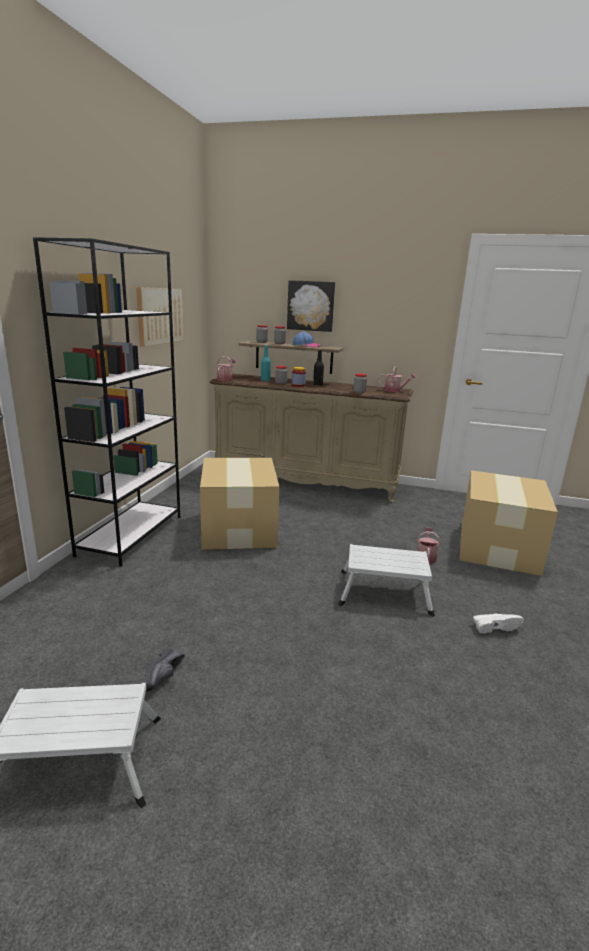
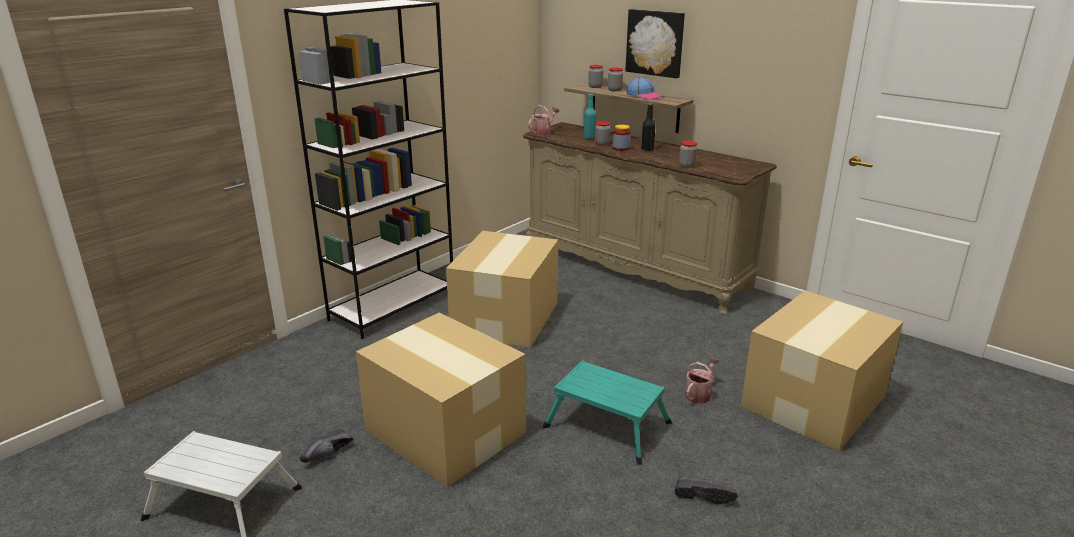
camera: 25 degrees right, 5 degrees up
(159, 316) = (459, 60): picture -> none
(260, 627) = (445, 430): none -> cardboard box
(385, 592) = (608, 425): white step ladder -> turquoise step ladder
(395, 390) = (744, 165): watering can -> none
(495, 627) = (703, 495): white shoe -> black shoe

